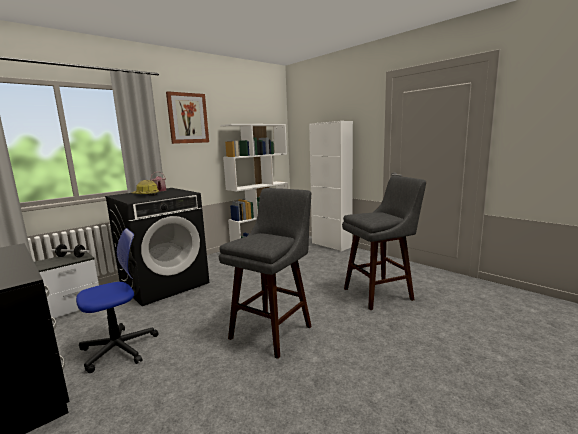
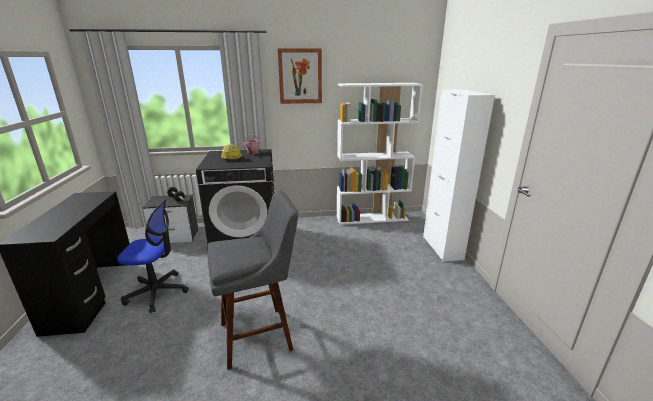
camera: 35 degrees right, 10 degrees up
(380, 293) = (413, 347): grey stool -> none

